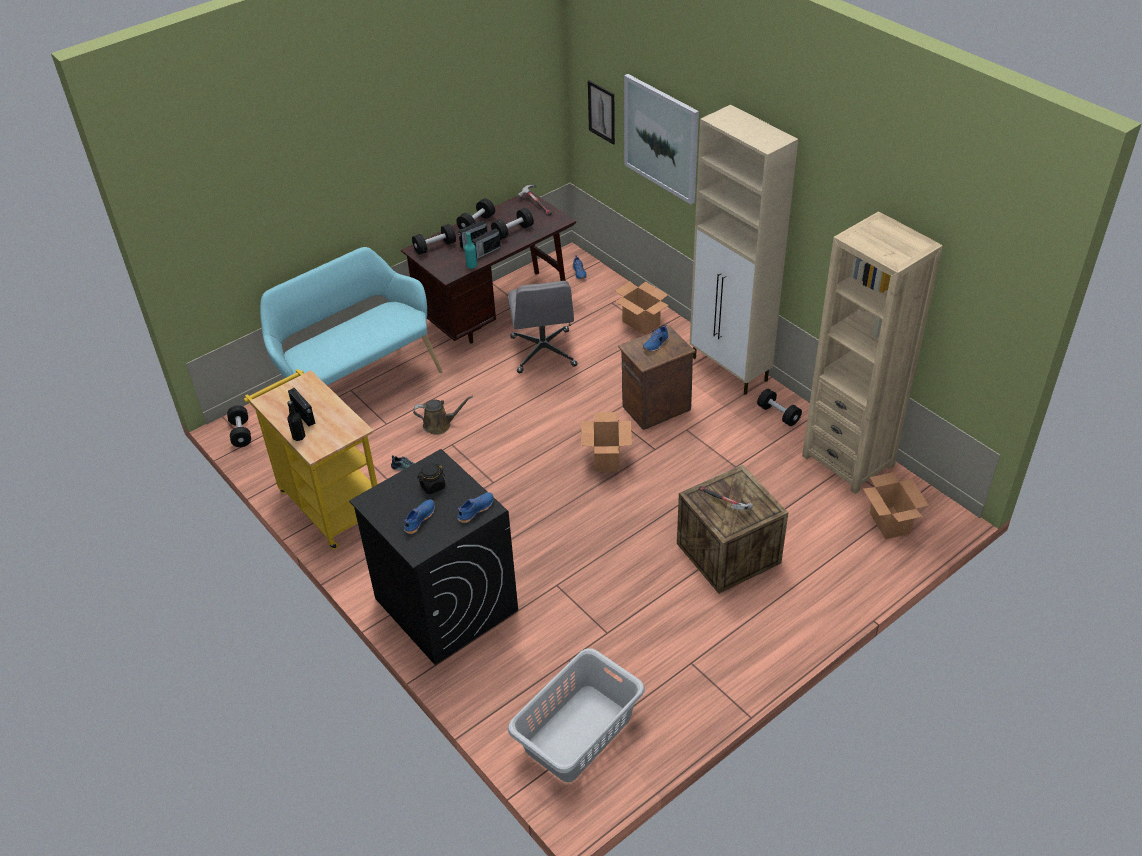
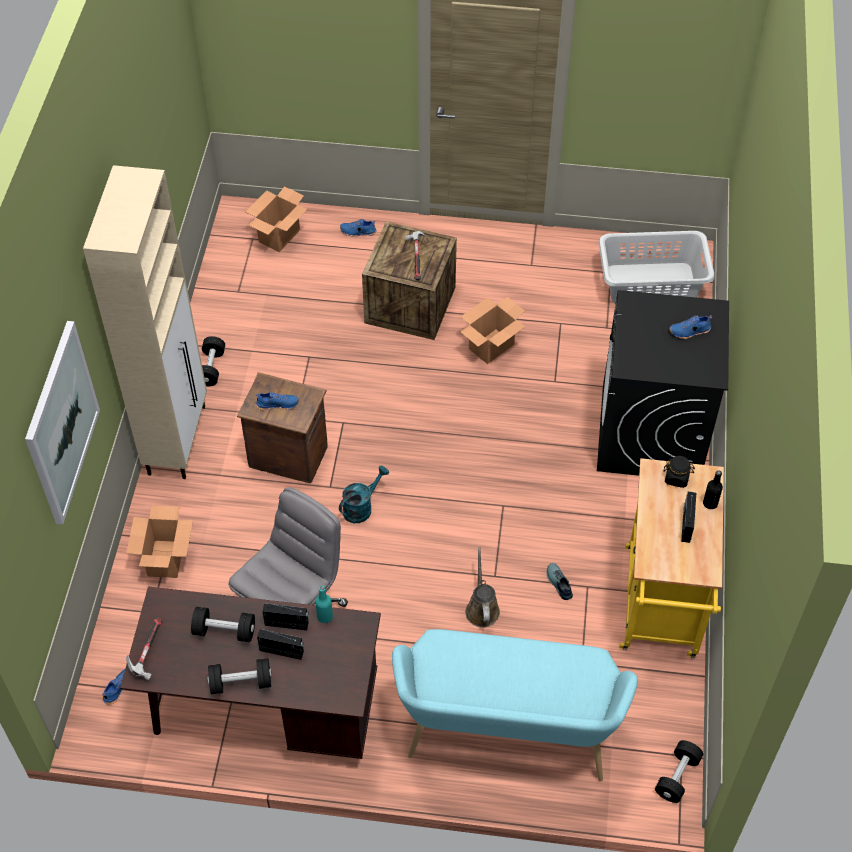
camera: 135 degrees left, 10 degrees up
(432, 486) = (652, 350): black jar -> black jar (677, 478)
(435, 247) = (325, 684): black dumbbell -> none
(440, 425) = (482, 608): brown watering can -> brown watering can turned 45 degrees clockwise
(475, 510) = (641, 307): blue shoe -> blue shoe (358, 232)
(576, 418) = (361, 507): none -> turquoise watering can
(601, 112) = (26, 541): picture -> none
(606, 458) = (389, 447): cardboard box -> cardboard box (491, 347)
(848, 460) = (229, 293): beige bookcase -> none

